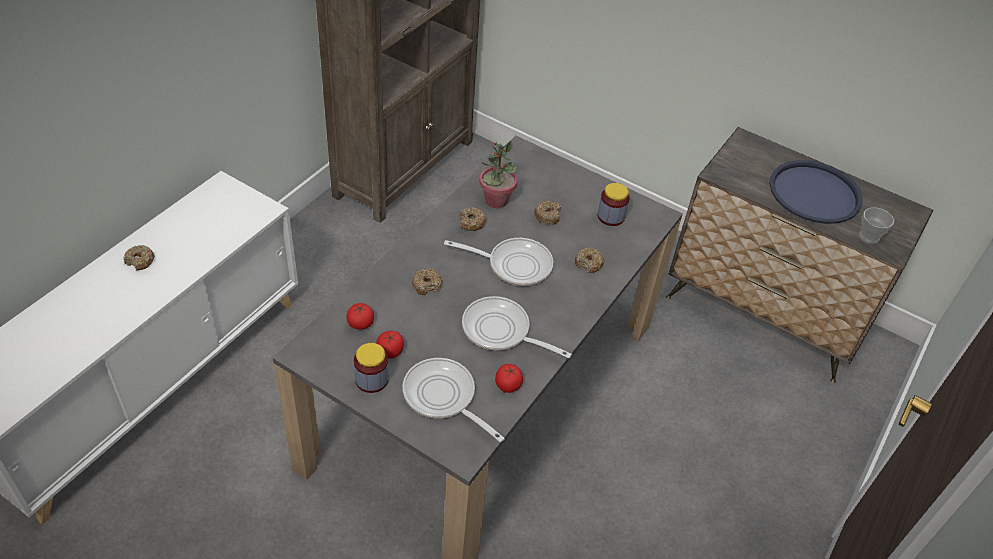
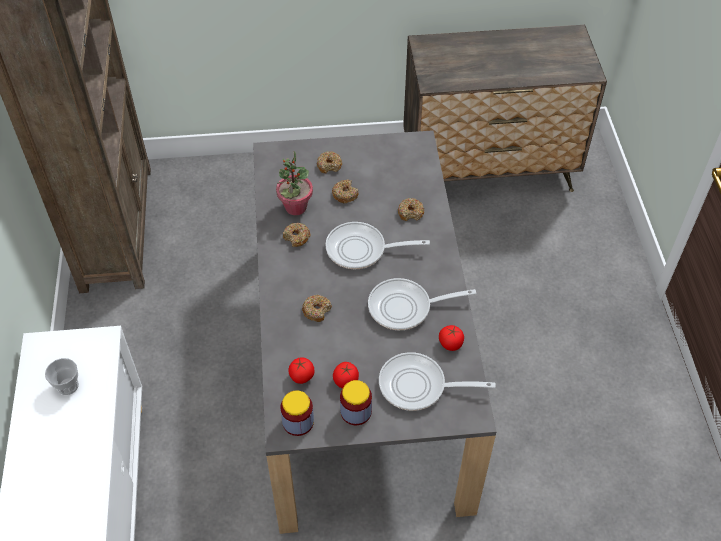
camera: 35 degrees left, 5 degrees up
(140, 261) = (44, 460): donut -> donut (329, 165)
(514, 265) = (361, 250): frying pan -> frying pan turned 150 degrees counterclockwise
(611, 216) = (389, 165): jar -> jar (298, 422)
(815, 193) = (505, 58): blue tray -> none
(869, 236) = (566, 70): cup -> cup (68, 386)

